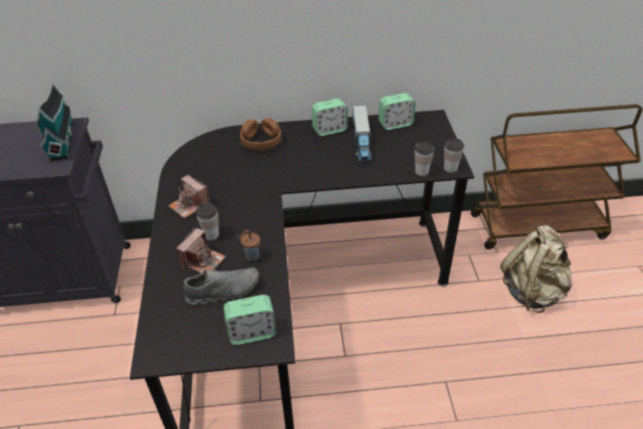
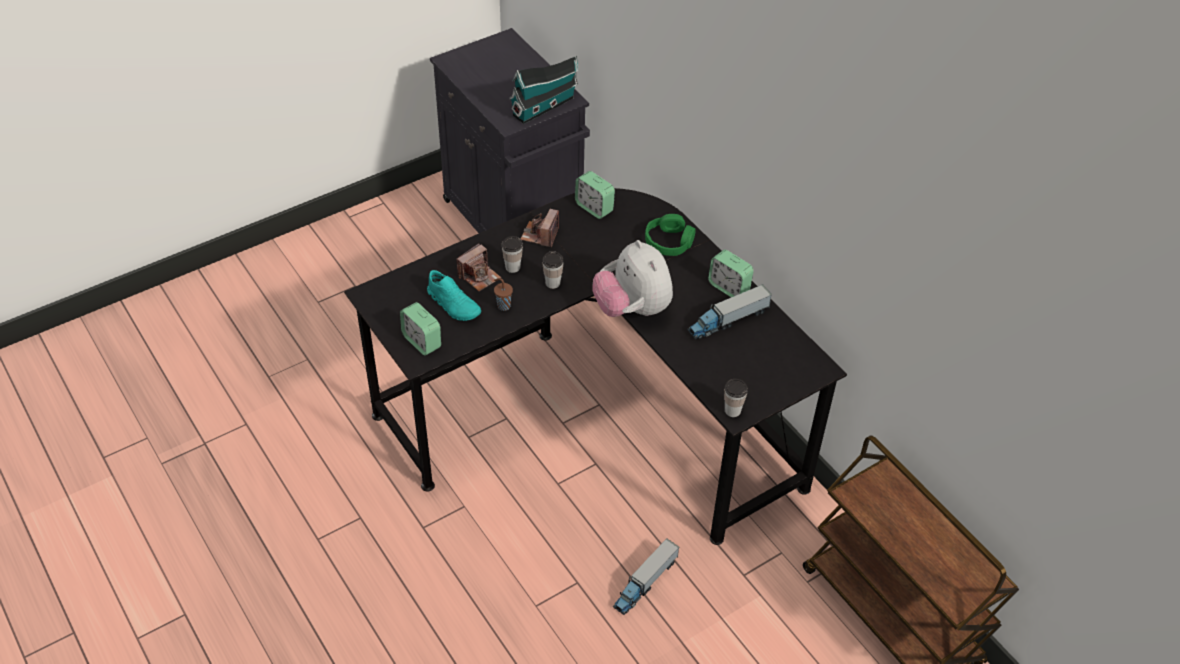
camera: 60 degrees right, 5 degrees up
(203, 261) = (479, 276): camera -> camera turned 45 degrees counterclockwise
(223, 291) = (454, 305): grey shoe -> turquoise shoe
(261, 141) = (669, 242): brown headphones -> green headphones
(315, 182) = (632, 309): none -> plush toy
(395, 124) = (782, 339): alarm clock -> alarm clock (594, 207)
(421, 171) = (709, 387): cup -> cup (552, 283)
(463, 338) = (645, 583): none -> toy truck
(532, 291) = (764, 636): beige backpack -> none

